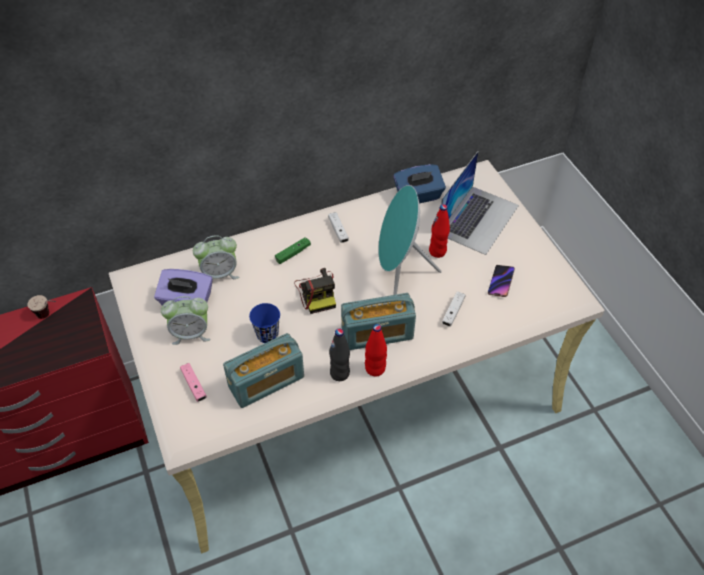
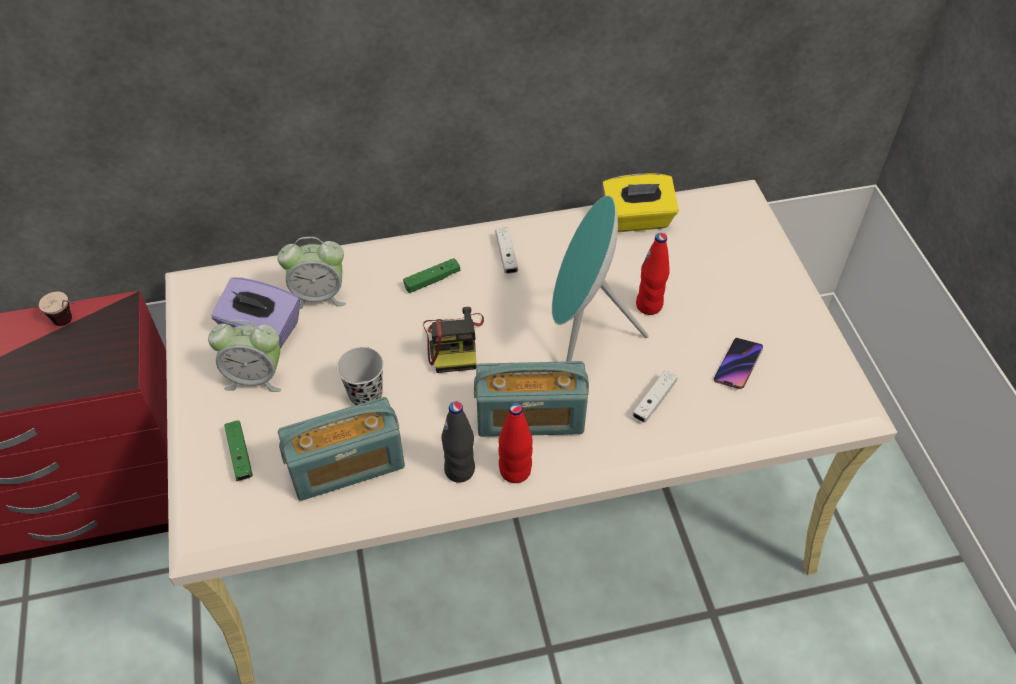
camera: 10 degrees right, 0 degrees up
(194, 385) = (240, 455): pink game controller -> green game controller
(267, 335) = (366, 395): blue cup -> black cup
(418, 196) = (637, 220): blue tissue box -> yellow tissue box
(478, 219) = (721, 265): laptop -> none

